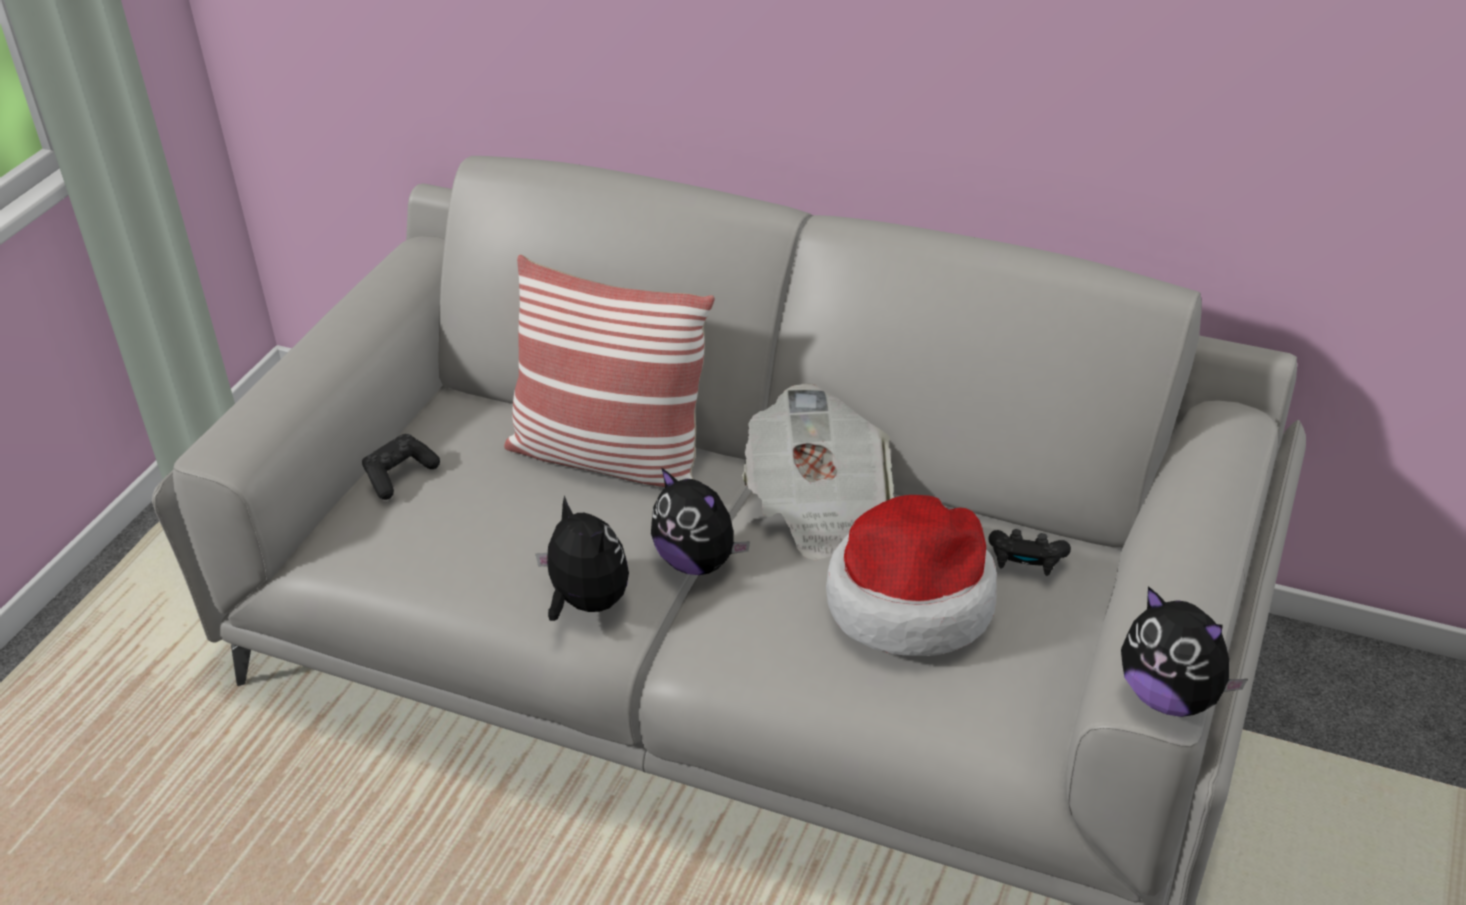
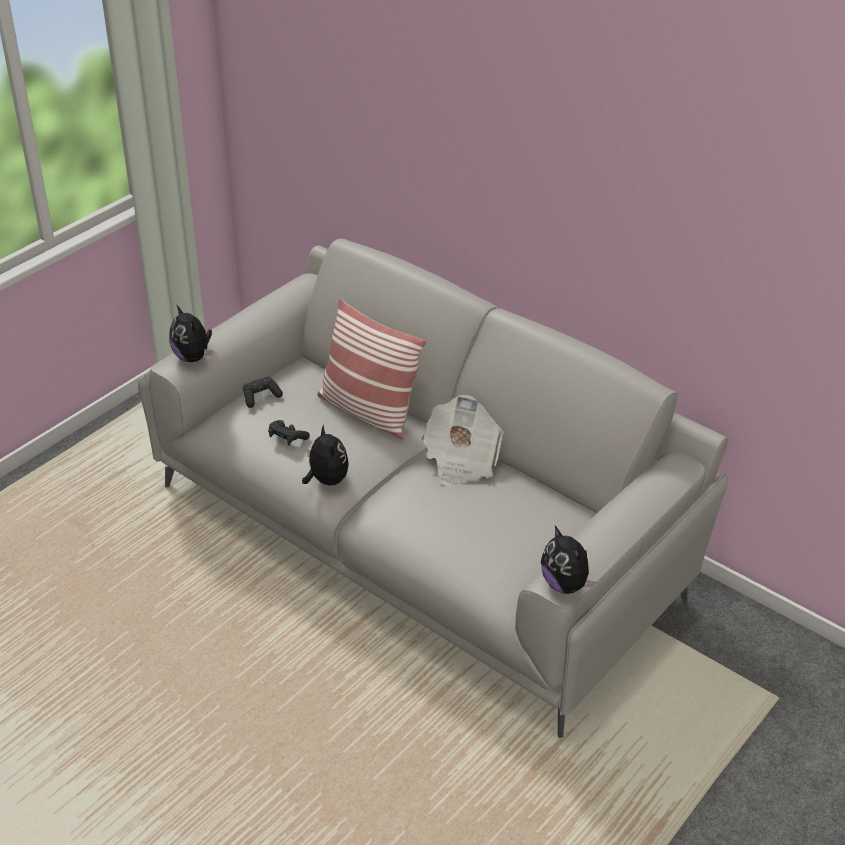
camera: 15 degrees right, 0 degrees up
(698, 561) = (389, 473): plush toy -> plush toy (193, 357)
(911, 601) = (483, 516): hat -> none
(1026, 561) = (551, 512): black game controller -> black game controller (287, 438)

